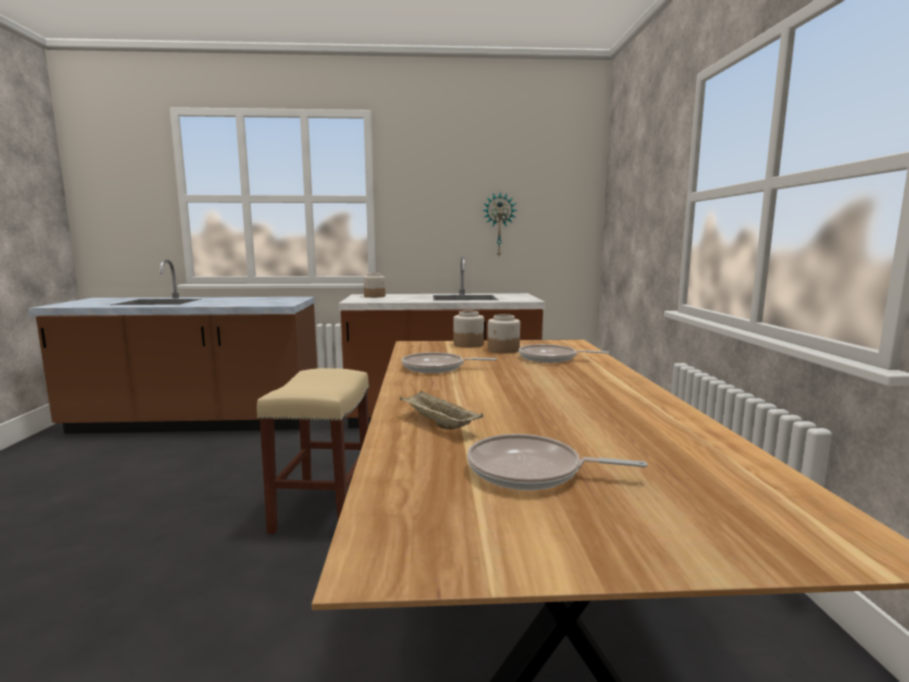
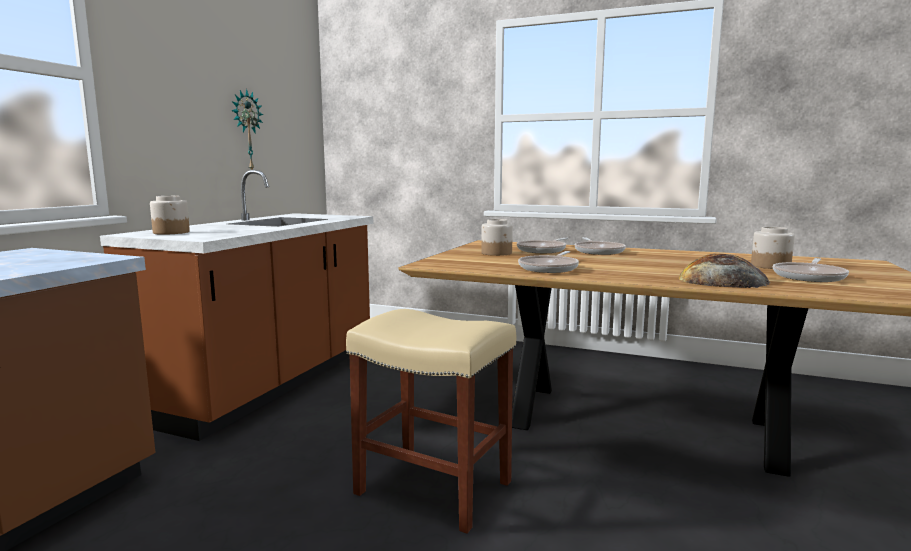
camera: 65 degrees left, 0 degrees up
(437, 424) = (722, 280): beige tray -> bread
(468, 344) = (458, 256): jar -> jar (770, 266)
(584, 373) = (598, 251): none -> frying pan

